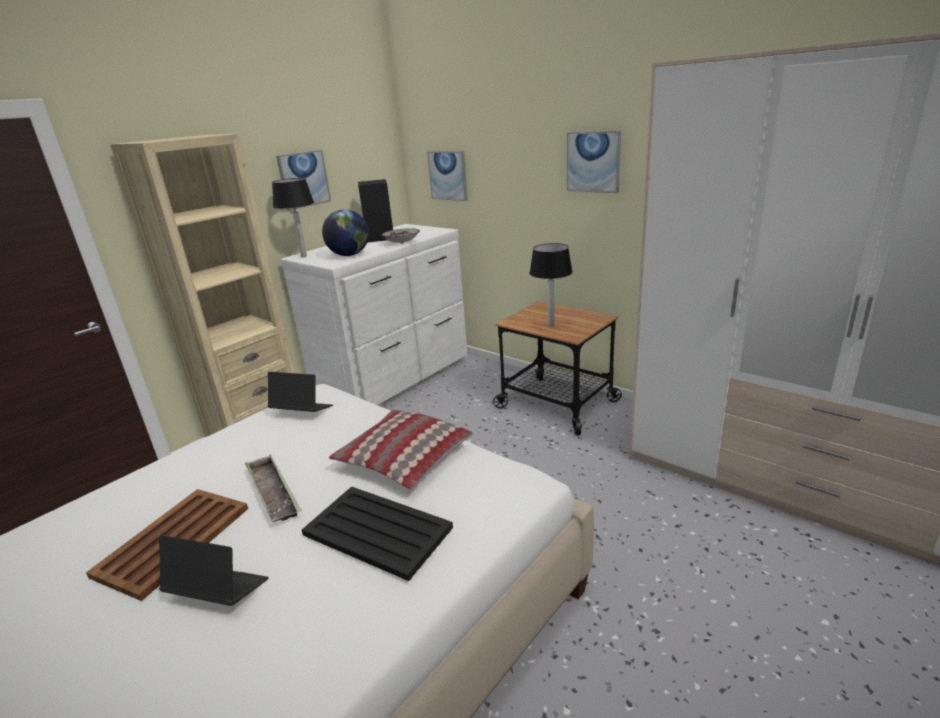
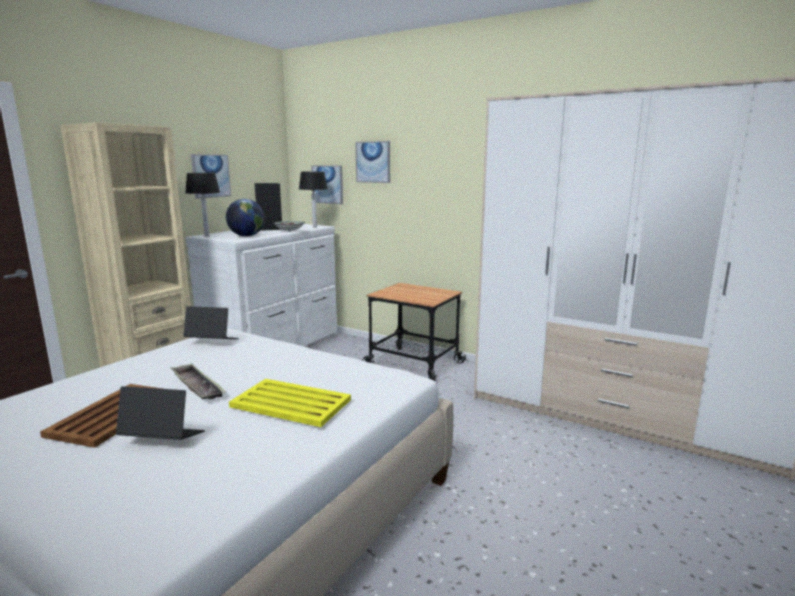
camera: 10 degrees left, 10 degrees down
(376, 530) = (290, 403): black tray -> yellow tray
(404, 460) = (304, 367): pillow -> none
(551, 324) = (411, 295): table lamp -> table lamp (315, 227)
(593, 162) = (443, 174): picture -> picture (373, 162)

